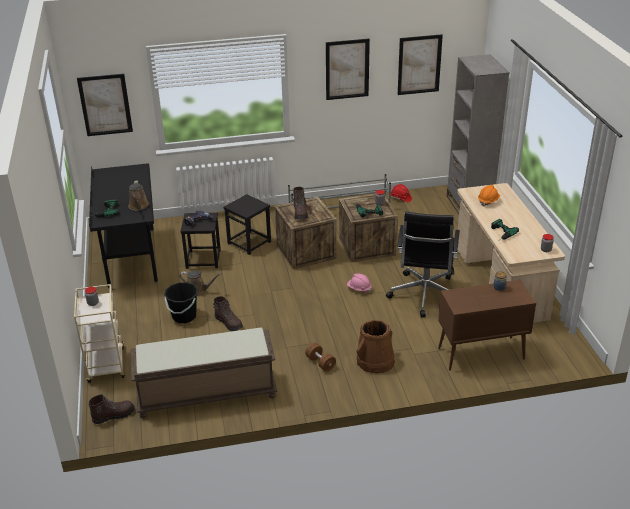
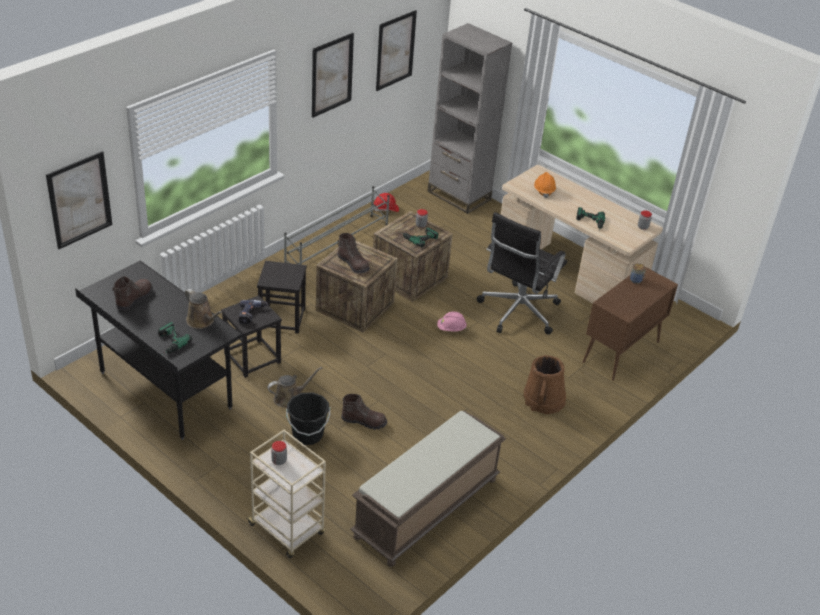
camera: 40 degrees left, 5 degrees up
(113, 415) = (359, 579): brown boot -> brown boot (133, 299)
(320, 363) = (498, 424): brown dumbbell -> none
(424, 296) = (517, 312): black office chair -> black office chair turned 60 degrees clockwise

